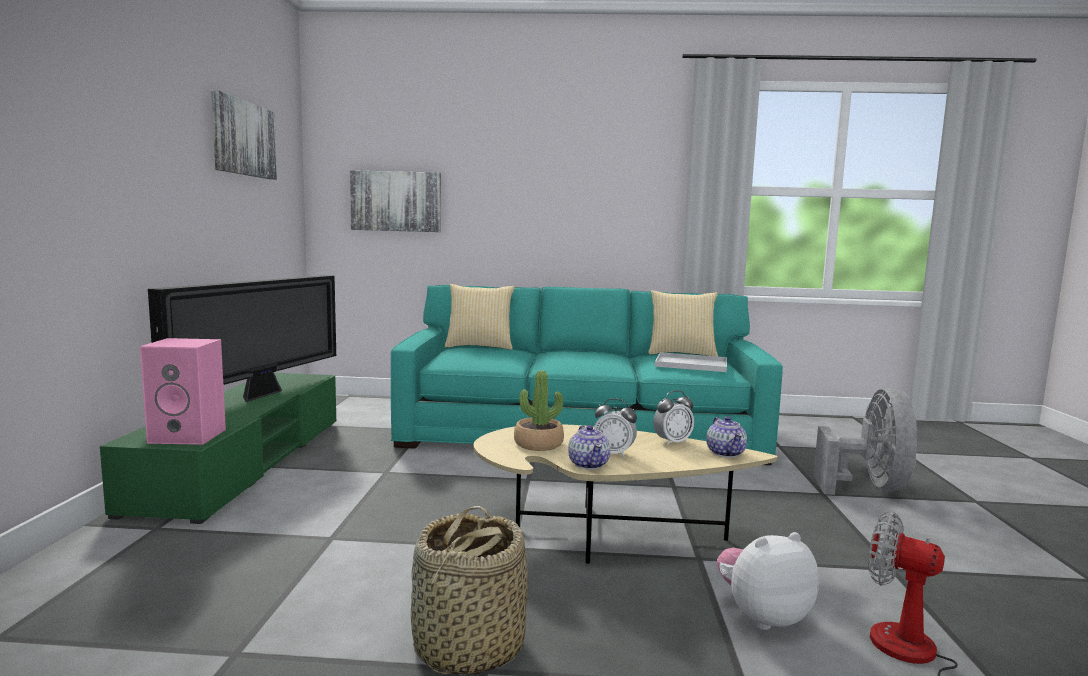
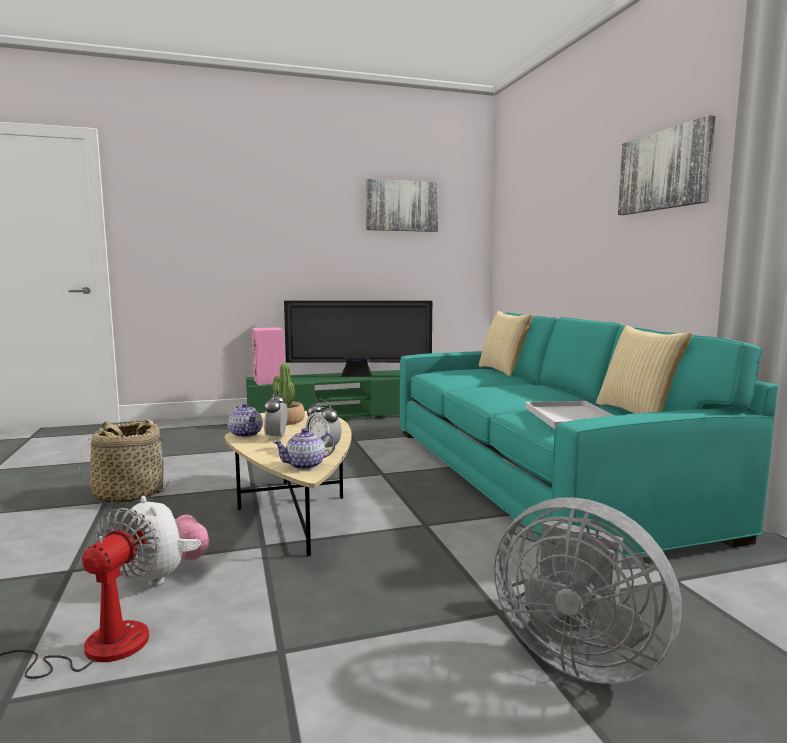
camera: 70 degrees right, 0 degrees up
(396, 201) = (526, 239): picture -> picture (664, 170)
(588, 464) = (246, 434): teapot -> teapot turned 90 degrees counterclockwise
(869, 487) = (577, 655): grey fan -> grey fan turned 45 degrees clockwise

